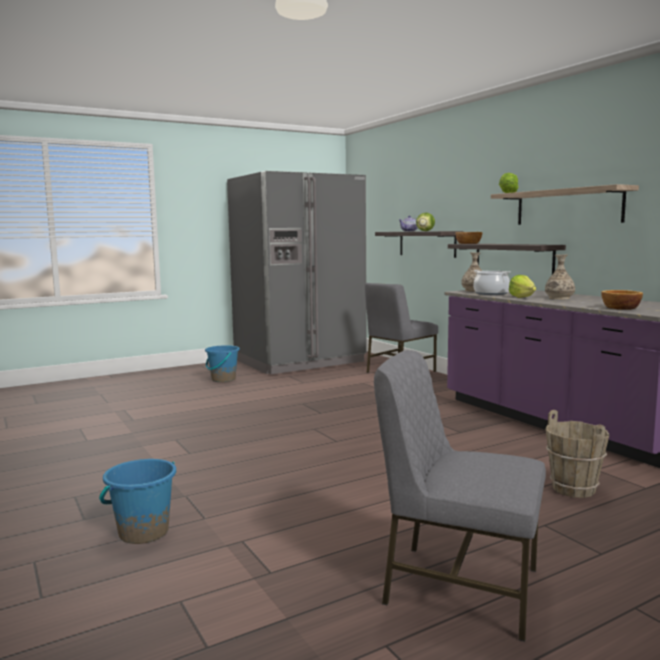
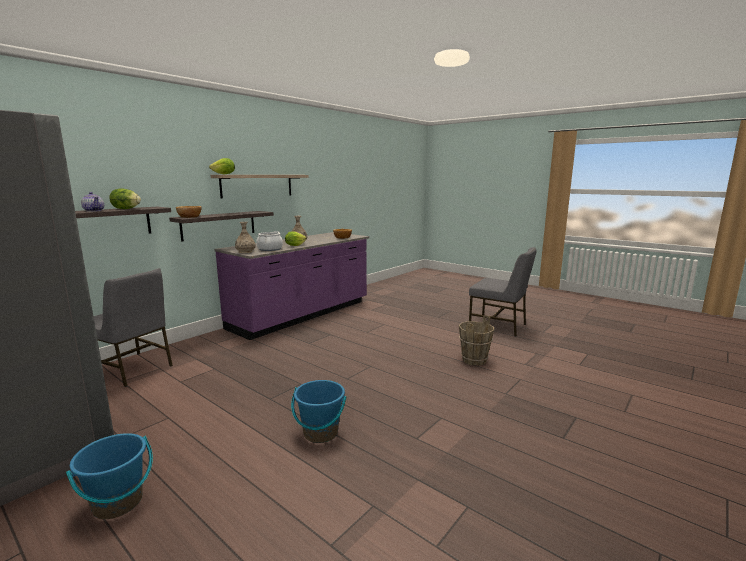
camera: 110 degrees left, 5 degrees up
(143, 532) = (556, 391): blue bucket -> blue bucket (320, 433)
(458, 586) = (498, 326): grey chair -> grey chair turned 60 degrees counterclockwise
(574, 489) = (397, 313): brown bucket -> brown bucket (473, 360)

